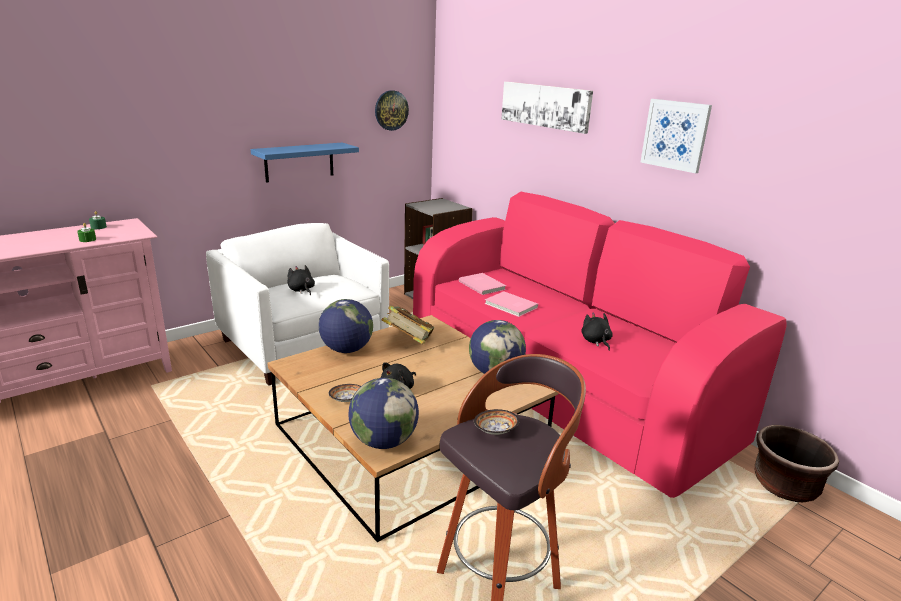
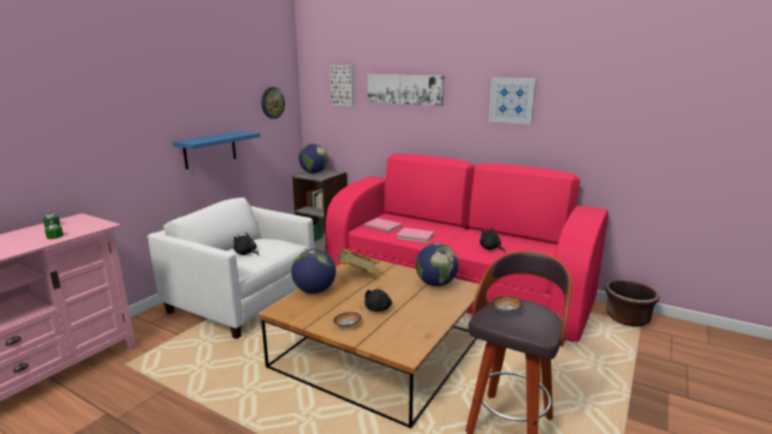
camera: 20 degrees left, 5 degrees down
(383, 441) = (400, 347): globe -> globe (314, 172)
(478, 94) = (343, 85): none -> picture

